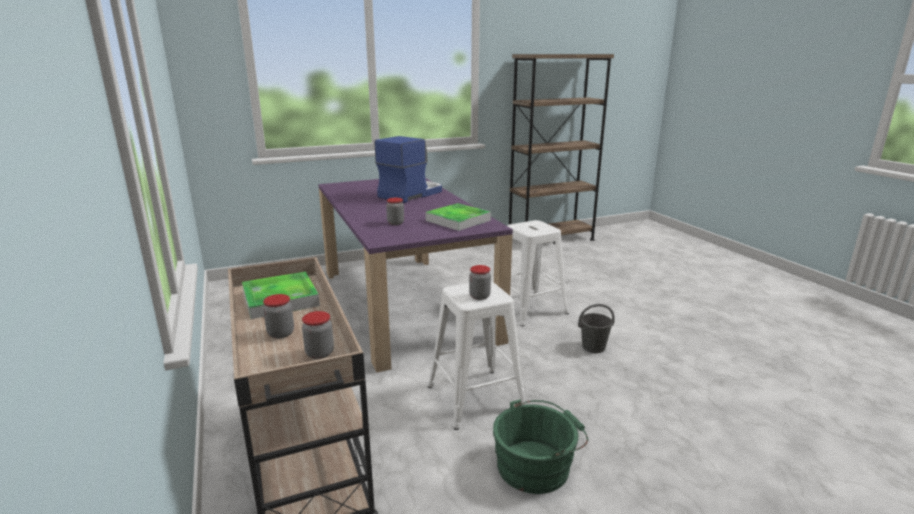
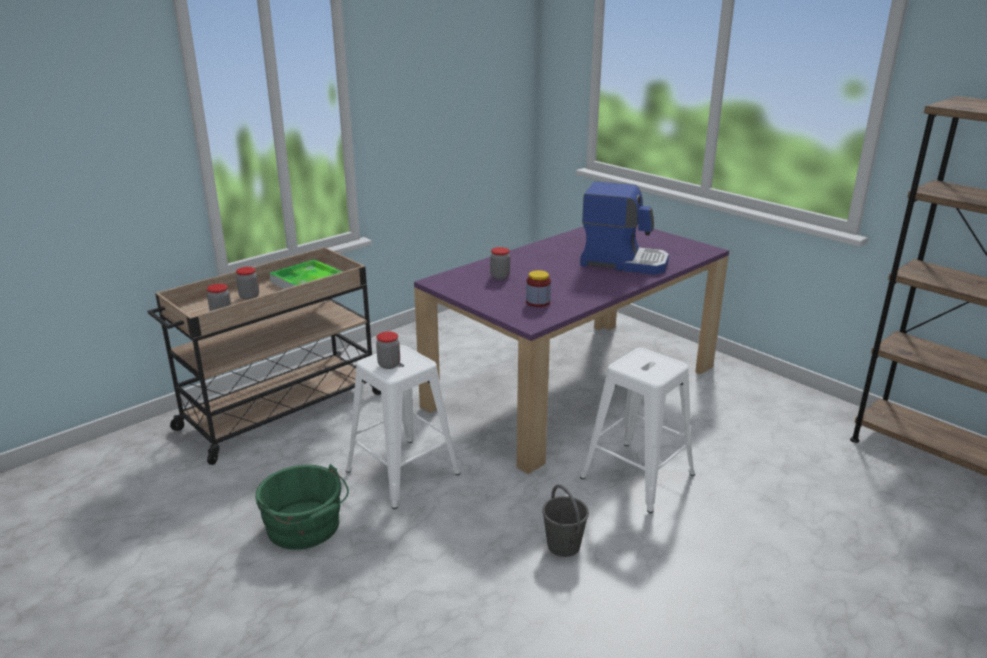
camera: 70 degrees right, 5 degrees up
(458, 220) = (538, 302): tray -> jar

